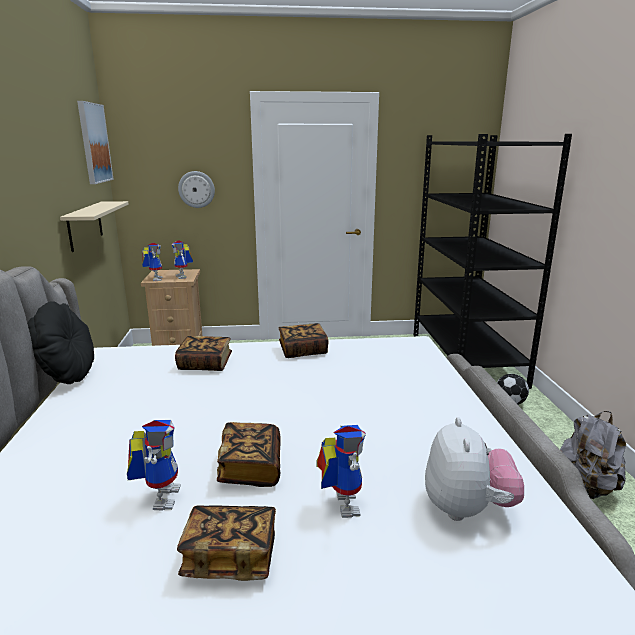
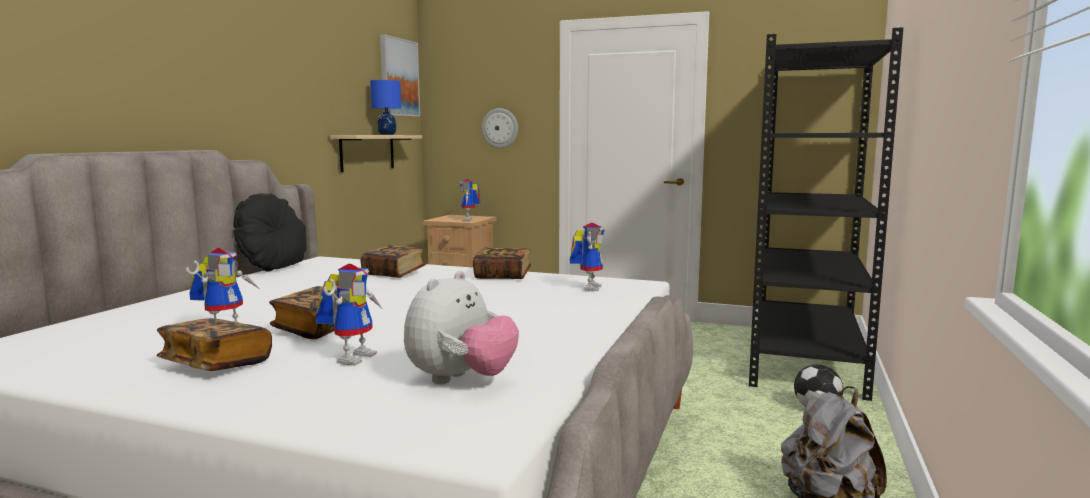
camera: 25 degrees right, 10 degrees down
(104, 206) = (388, 134): none -> blue table lamp
(155, 279) = (440, 219): toy robot -> toy robot (588, 287)

